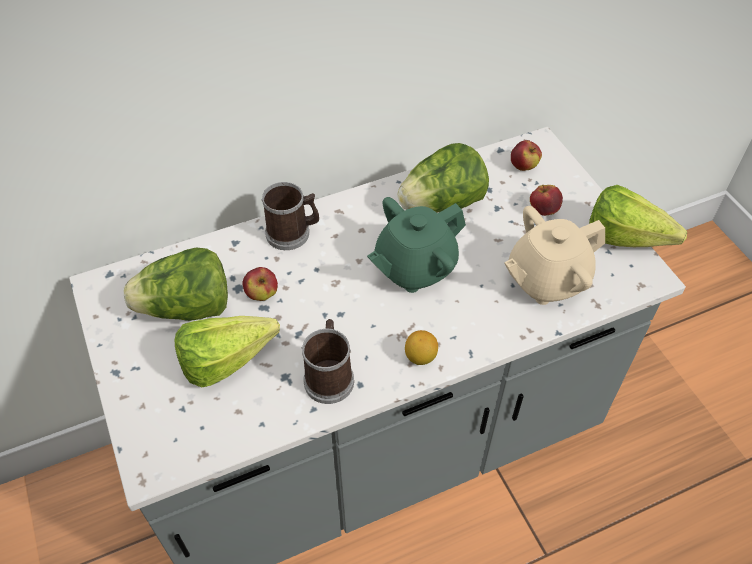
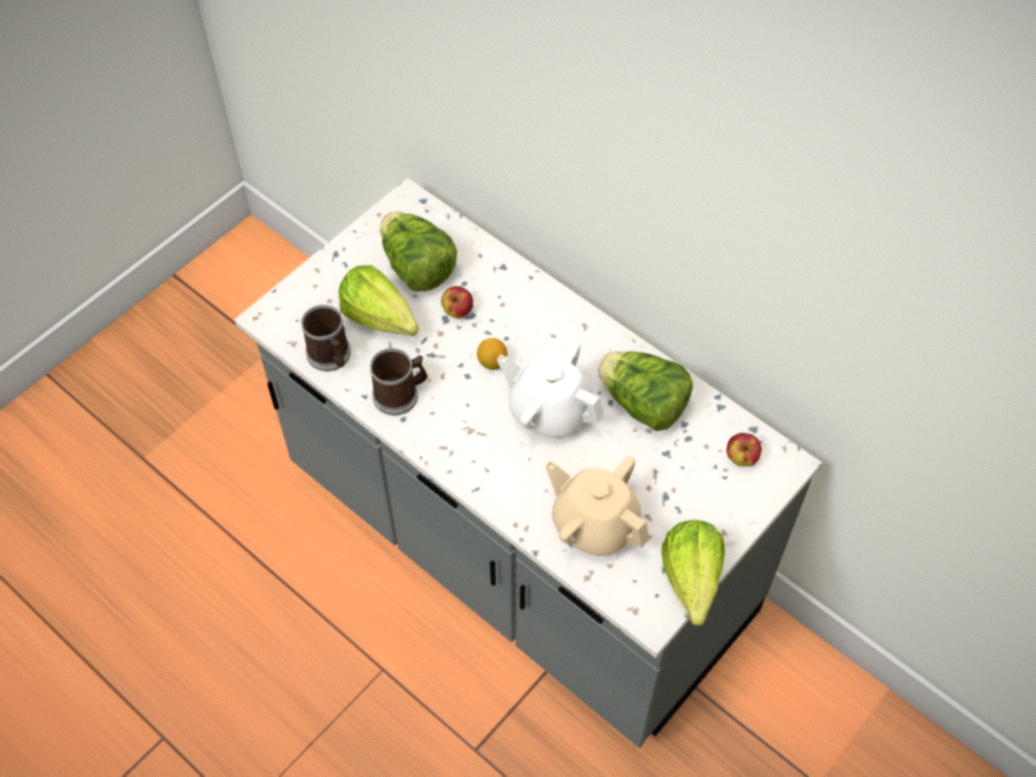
camera: 65 degrees right, 5 degrees up
(293, 233) = (537, 303): mug -> mug (331, 356)
(414, 267) = (549, 411): green teapot -> white teapot
(420, 357) = (452, 452): lemon -> lemon (492, 362)
(543, 210) = (687, 495): apple -> none

